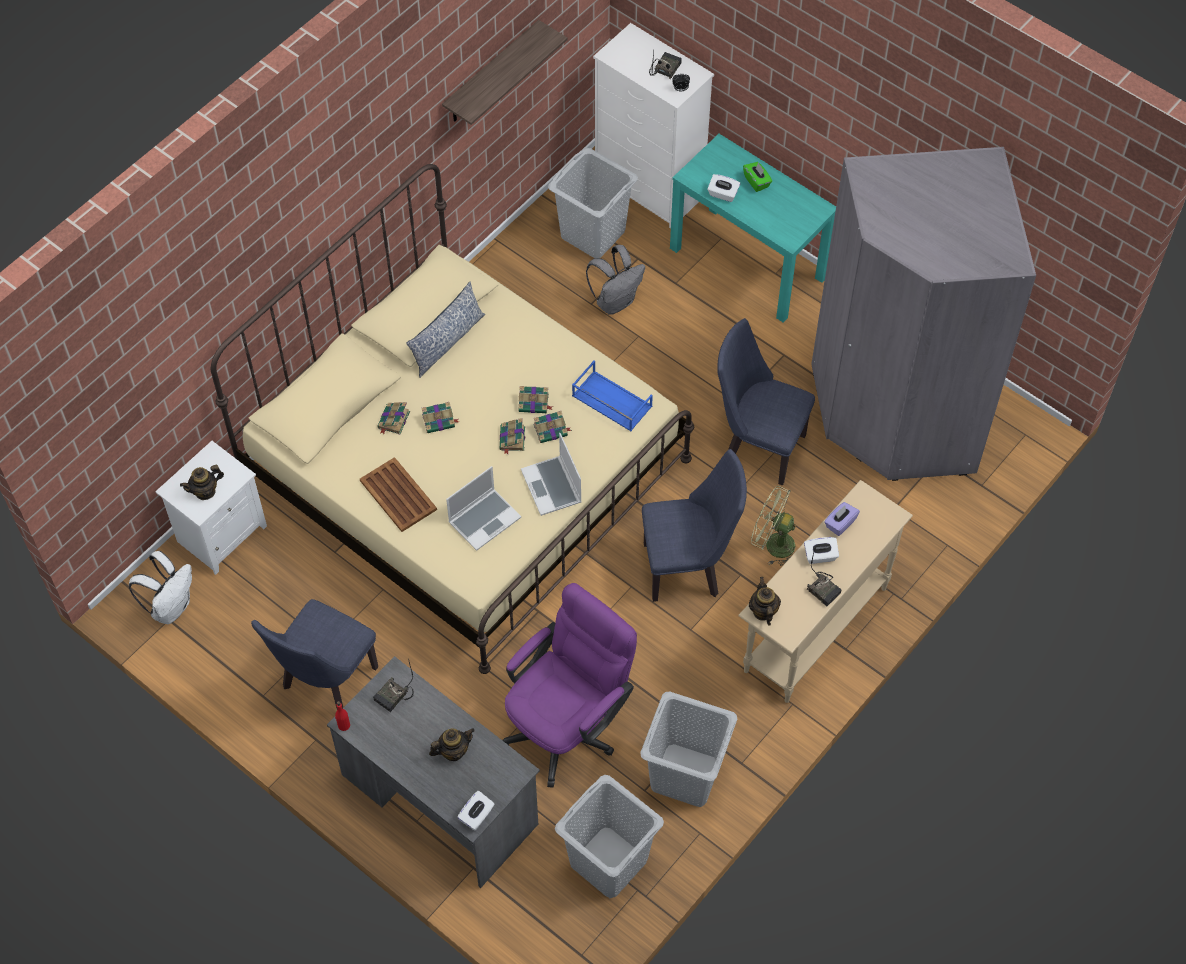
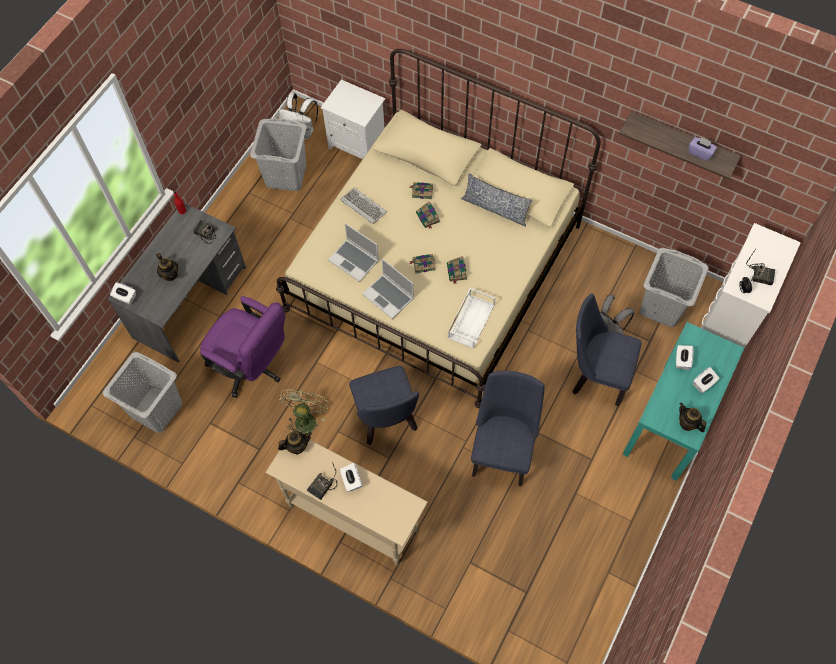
camera: 80 degrees right, 5 degrees up
(205, 491) = (346, 104): teapot -> teapot (687, 423)
(326, 684) = (261, 223): blue chair -> blue chair (595, 376)
(398, 496) = (363, 207): brown tray -> keyboard
(551, 430) = (436, 287): book -> none
(552, 487) = (389, 297): laptop -> laptop turned 105 degrees counterclockwise
(611, 401) = (471, 320): blue tray -> white tray
(685, 775) = (224, 447): grey laundry basket -> grey laundry basket (286, 176)
(757, 182) = (703, 384): green tissue box -> white tissue box
(773, 544) = (419, 477): green fan -> green fan (305, 418)
(840, 523) = (383, 491): purple tissue box -> purple tissue box (700, 153)
(896, 415) = (557, 553): grey wardrobe -> none

